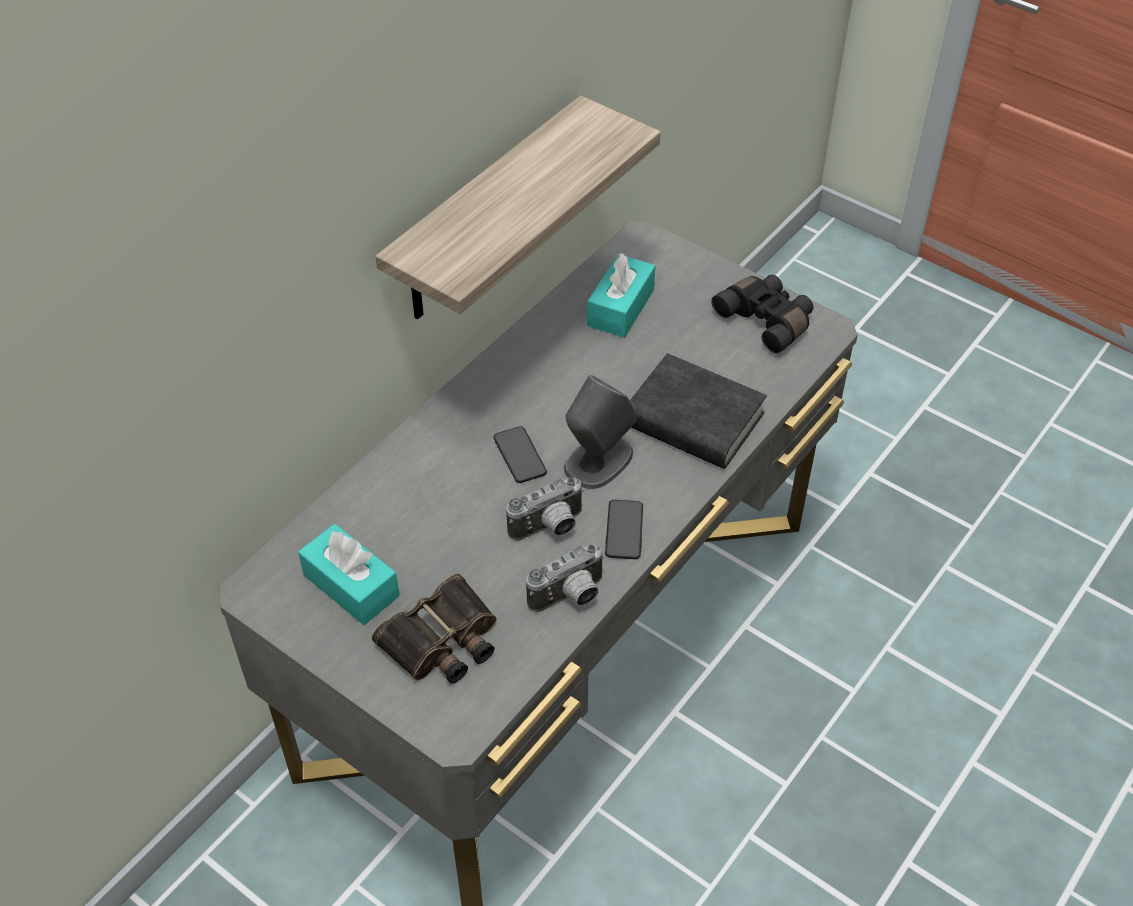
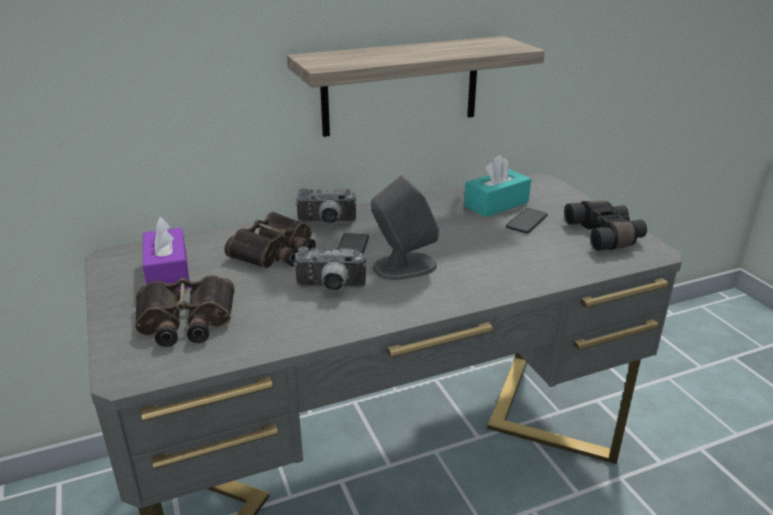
camera: 30 degrees right, 20 degrees down
(351, 585) = (168, 273): turquoise tissue box -> purple tissue box
(440, 497) = (276, 251): none -> binoculars
(570, 597) = (302, 330): camera -> camera (326, 224)
(624, 530) = (384, 307): phone -> phone (526, 221)
(693, 420) = (499, 267): black book -> none

